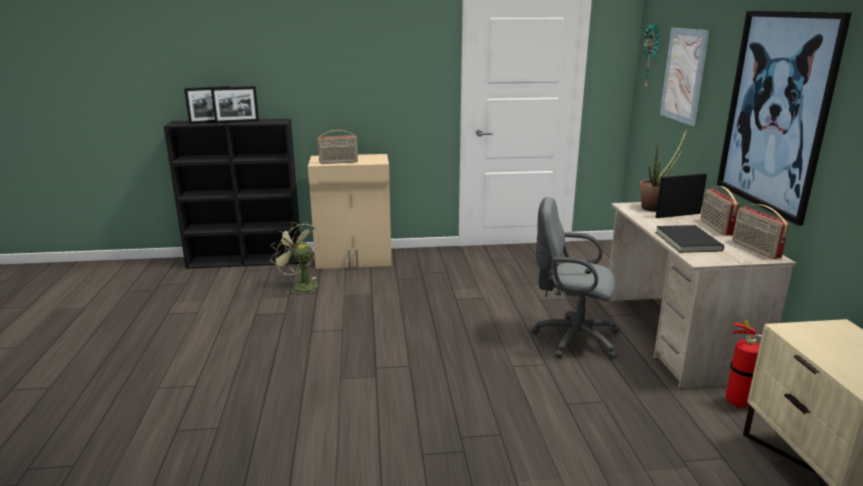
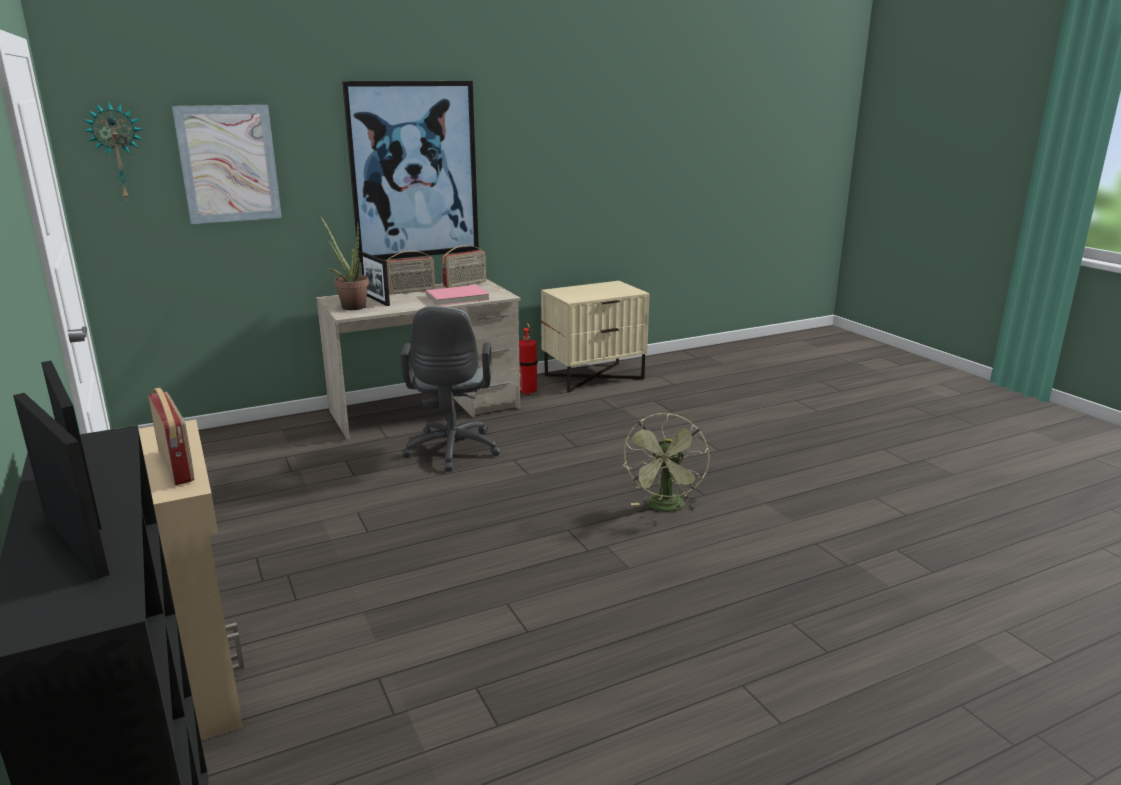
camera: 110 degrees left, 0 degrees up
(300, 285) = (344, 714): green fan -> green fan (665, 508)
(686, 241) = (457, 298): black book -> pink book

